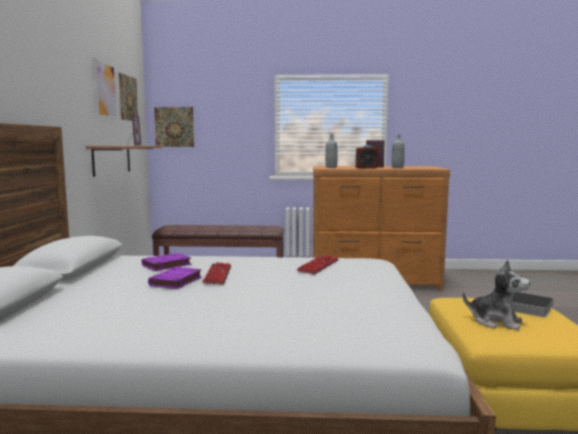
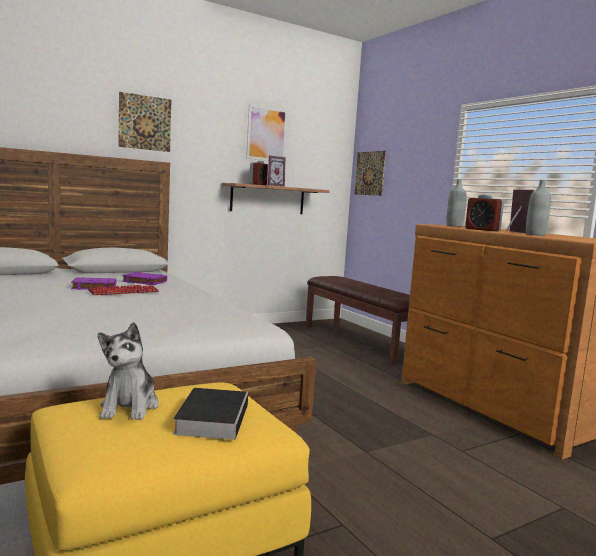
camera: 55 degrees right, 0 degrees up
(118, 145) = (258, 184): none -> alarm clock
(128, 98) = (313, 142): picture -> picture (145, 122)
(318, 266) = (196, 311): keyboard -> none

